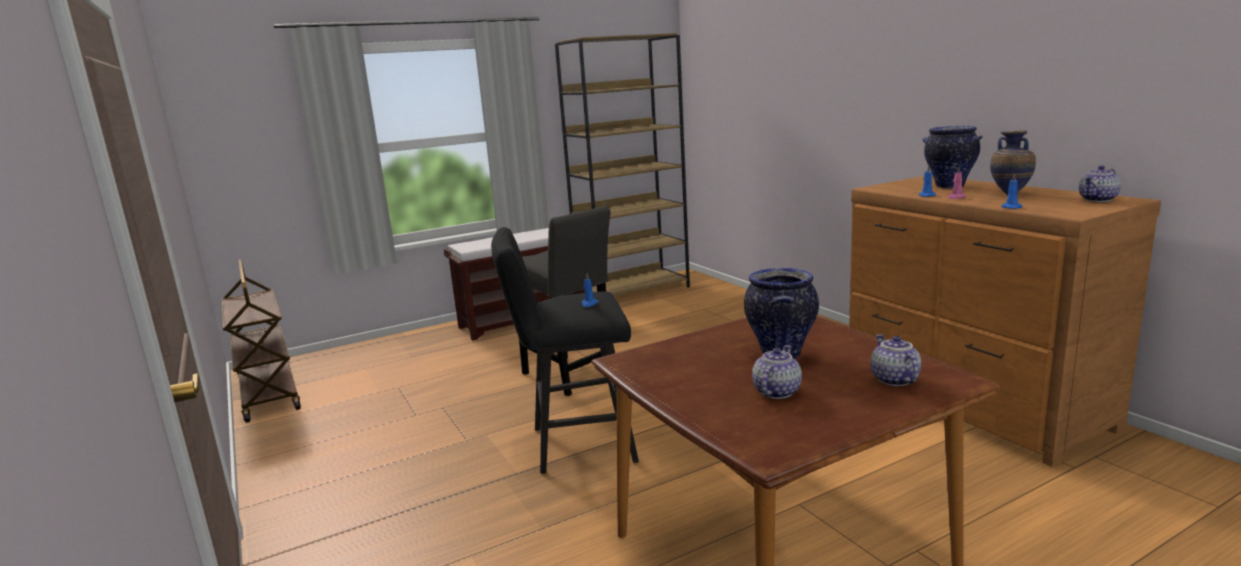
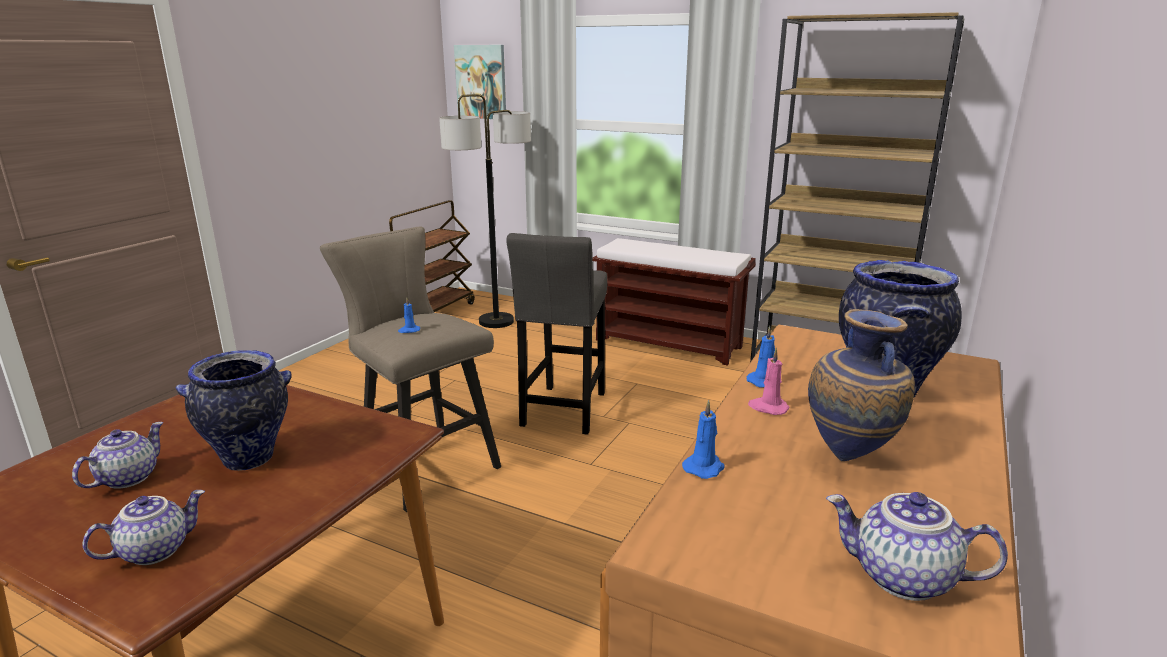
camera: 55 degrees right, 5 degrees up
(231, 120) = (481, 82): none -> picture
(356, 369) = (496, 321): none -> floor lamp
(574, 444) = (423, 465): black stool -> beige stool
(776, 392) = (127, 478): teapot -> teapot turned 60 degrees counterclockwise

